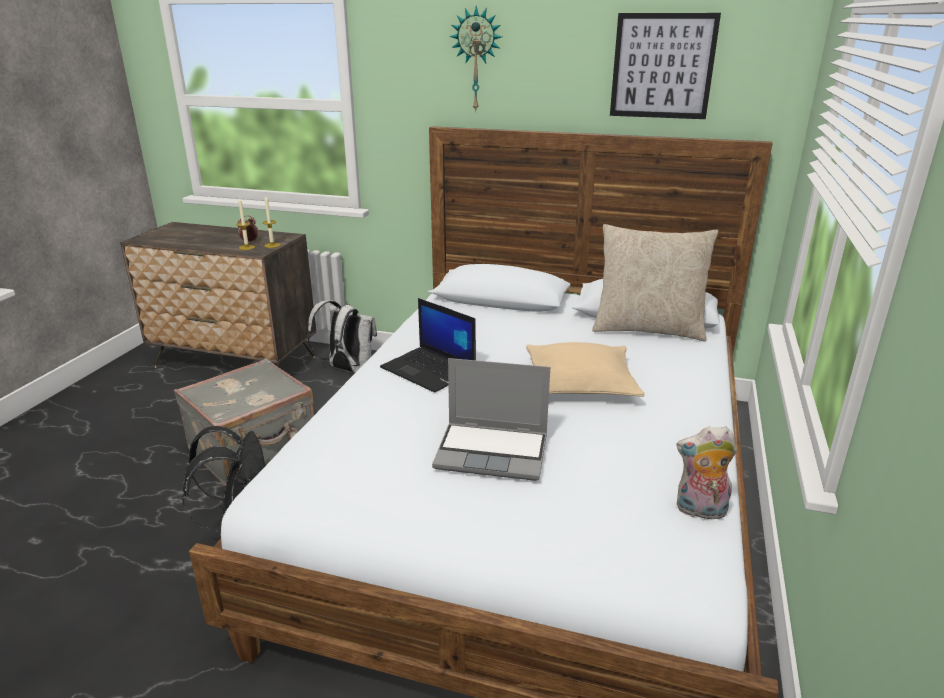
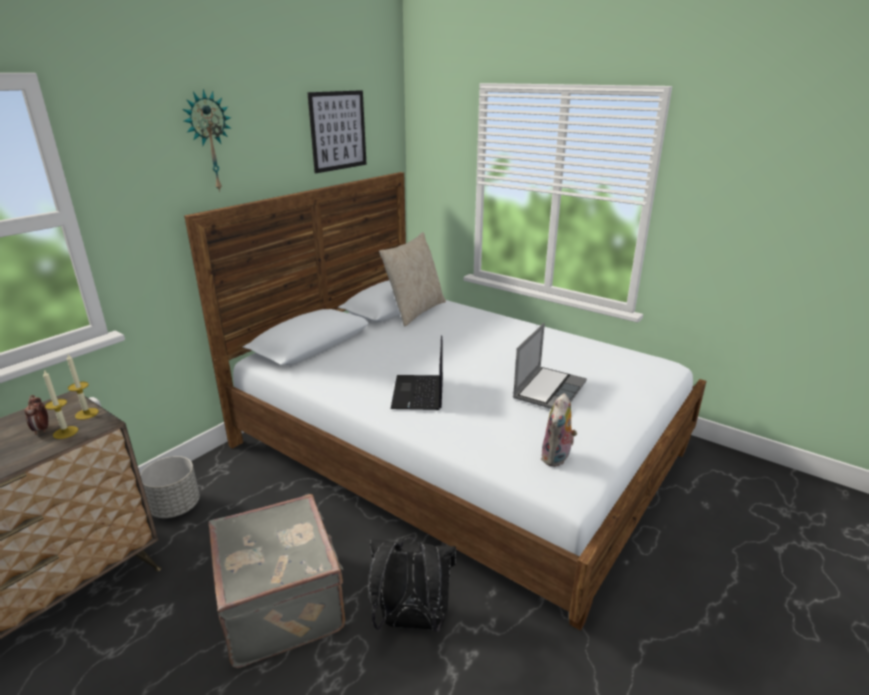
camera: 70 degrees left, 0 degrees up
(347, 369) = (175, 507): white backpack -> grey planter
(429, 370) = (419, 393): laptop -> laptop turned 120 degrees clockwise
(580, 383) = (474, 347): beige pillow -> none
(700, 511) = (616, 350): plush toy -> plush toy (557, 458)

